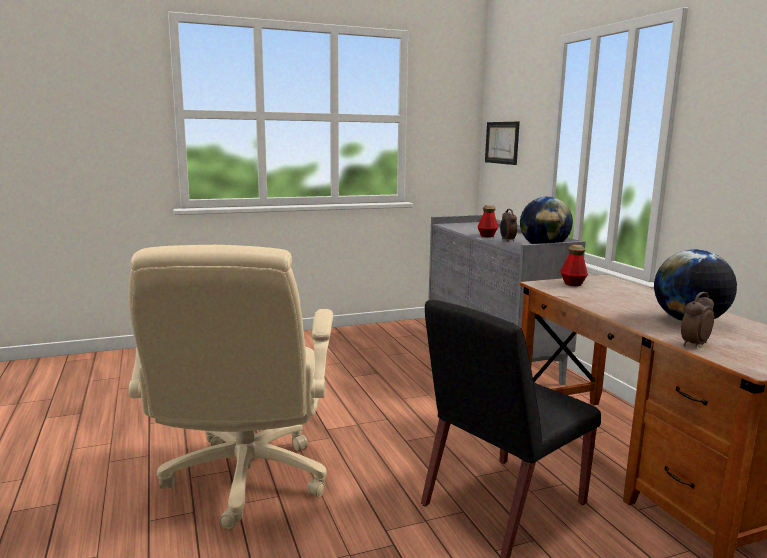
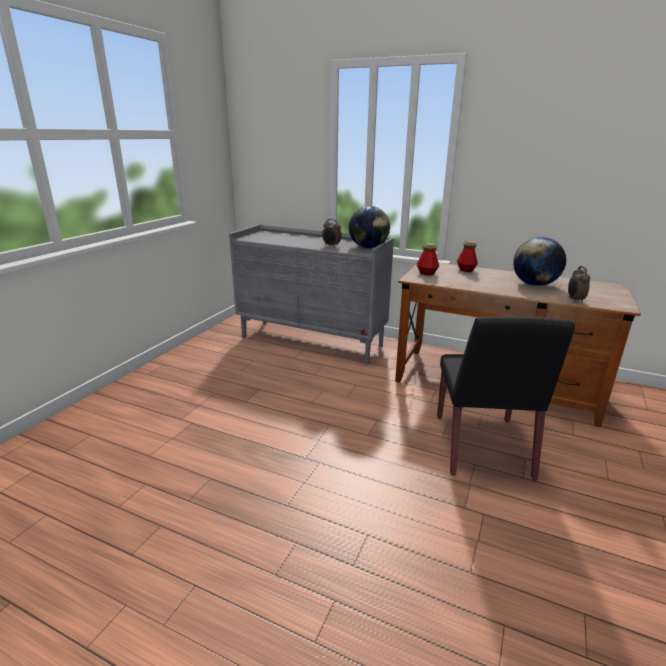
camera: 45 degrees left, 10 degrees up
(242, 483) = (325, 545): beige office chair -> none
(487, 236) = (306, 244): bottle -> bottle (466, 270)
(502, 142) = (263, 156): picture -> none

